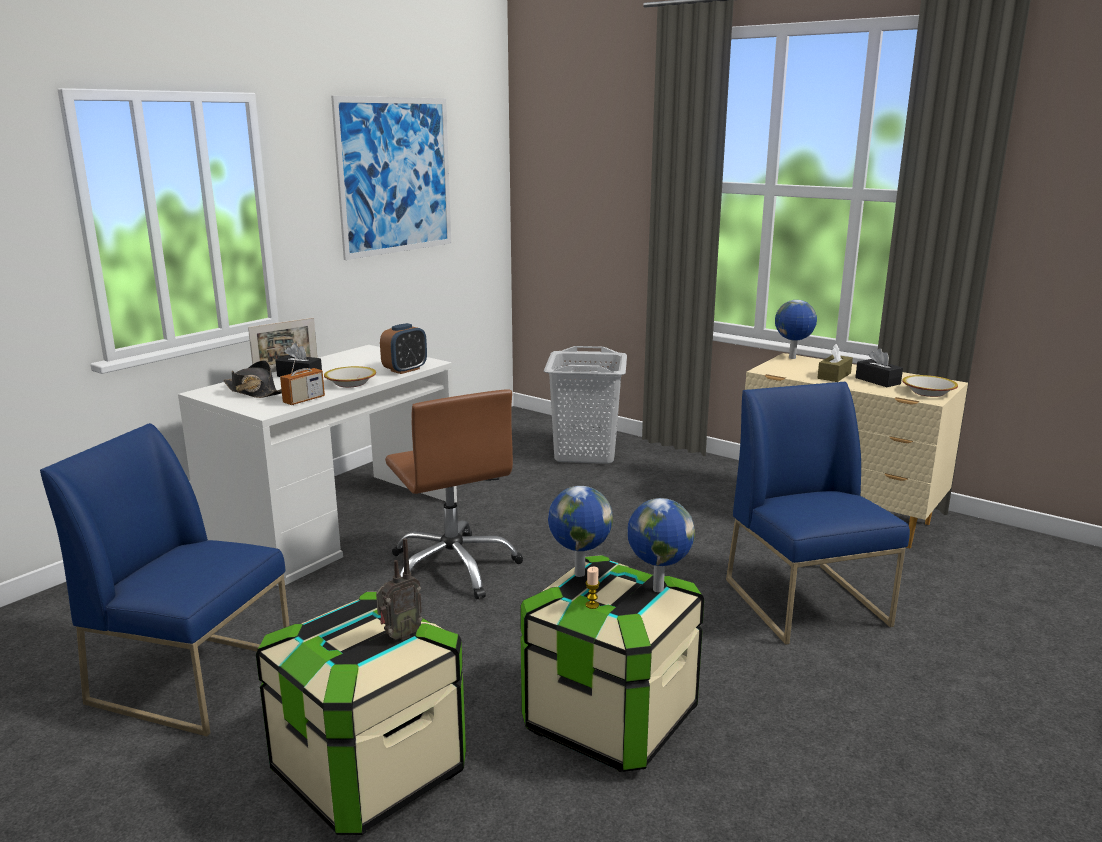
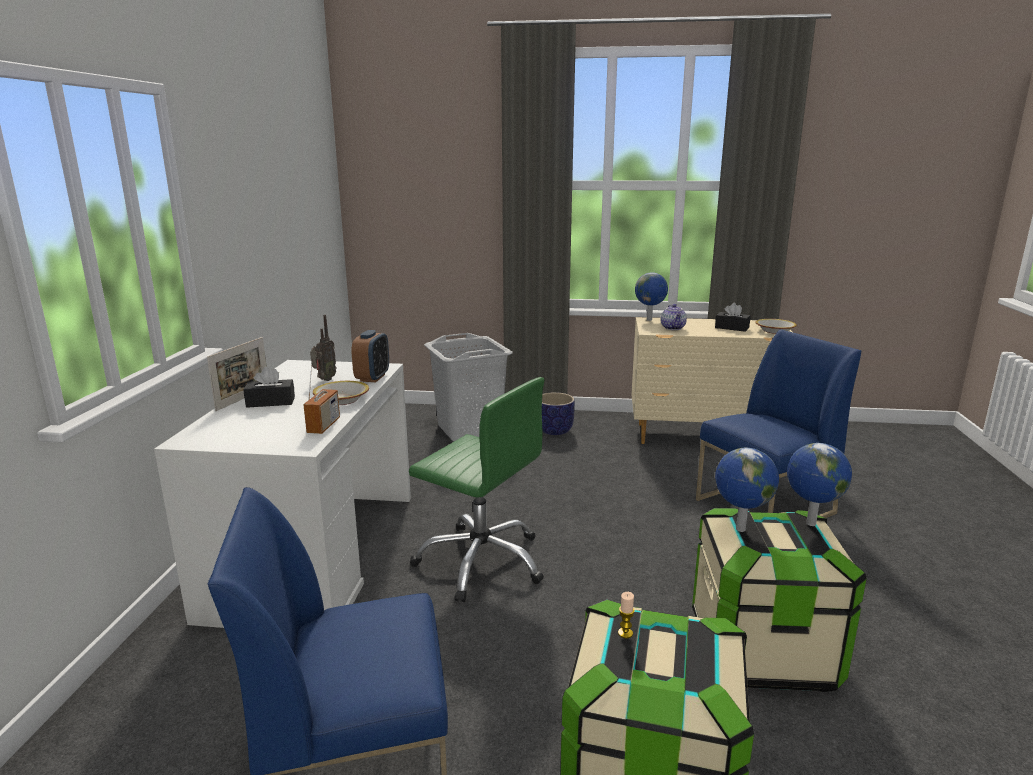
camera: 30 degrees left, 0 degrees up
(254, 392) = (249, 428): black hat -> none
(395, 176) = (272, 183): picture -> none
(399, 635) = (704, 638): radio -> radio (324, 380)
(453, 568) = (481, 561): brown office chair -> green office chair
(592, 605) = (790, 552): candle -> candle (625, 633)
(671, 472) = (554, 430): none -> planter
(801, 371) = (673, 328): none -> teapot
(807, 602) = (764, 507): blue chair -> blue chair turned 105 degrees clockwise
(834, 376) = (700, 328): brown tissue box -> none

